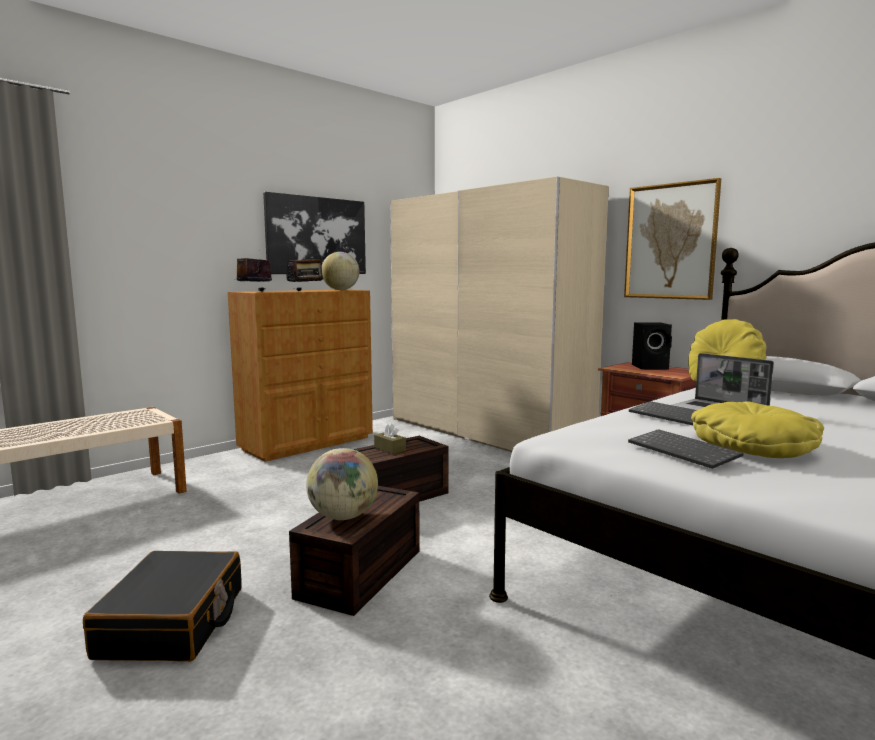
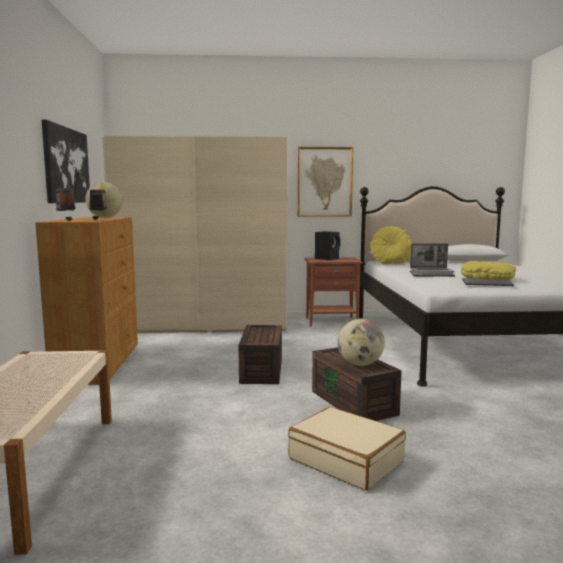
camera: 50 degrees left, 0 degrees up
(173, 622) = (346, 460): black suitcase -> beige suitcase
(390, 449) = (260, 334): brown tissue box -> none

